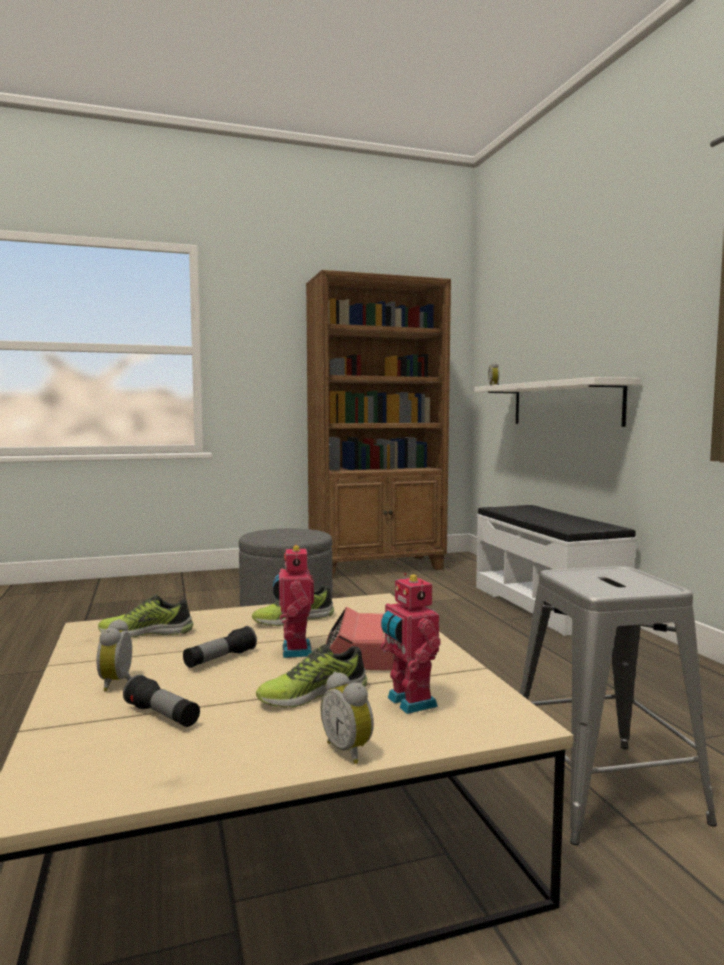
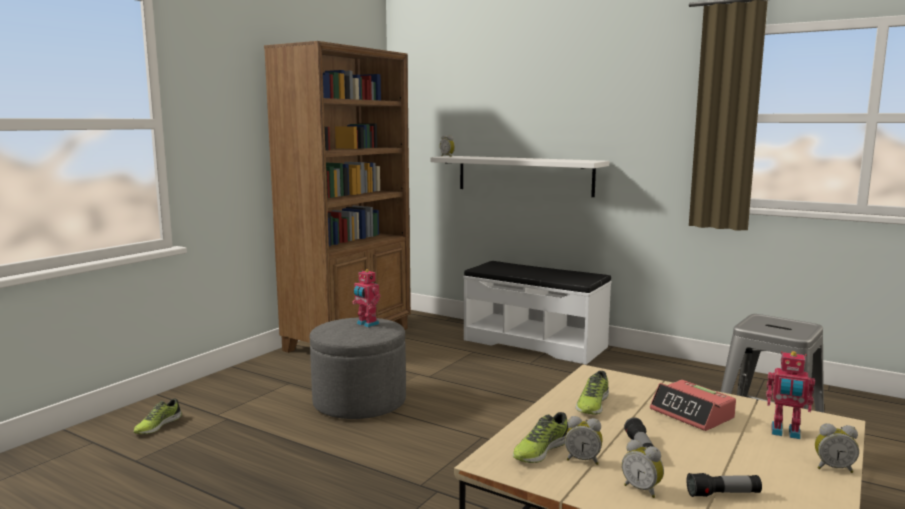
camera: 40 degrees left, 5 degrees up
(151, 649) = (583, 460): none -> alarm clock
(294, 651) = (658, 426): toy robot -> toy robot (366, 324)
(312, 694) = (742, 448): shoe -> shoe (157, 425)

